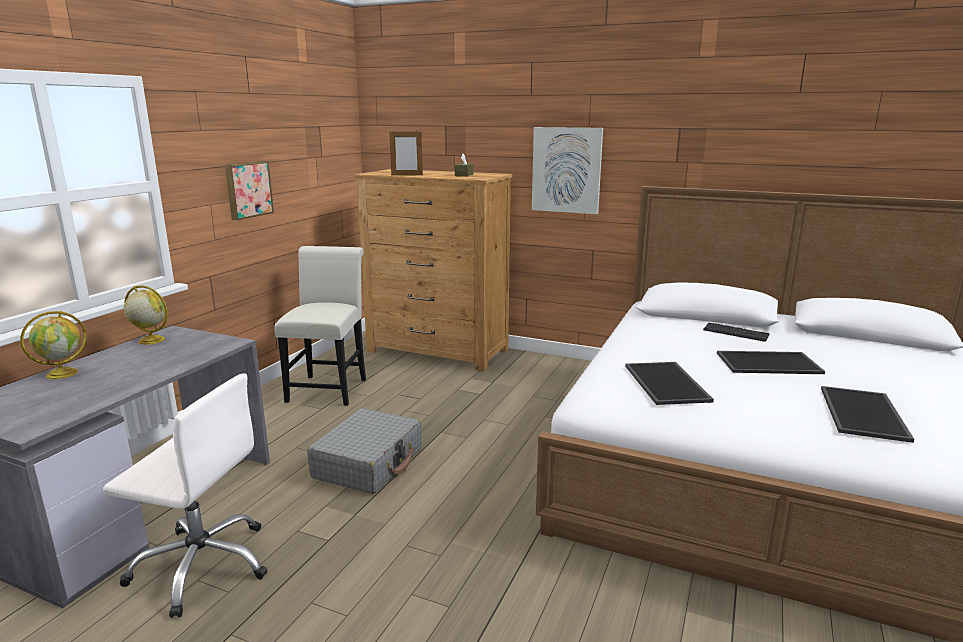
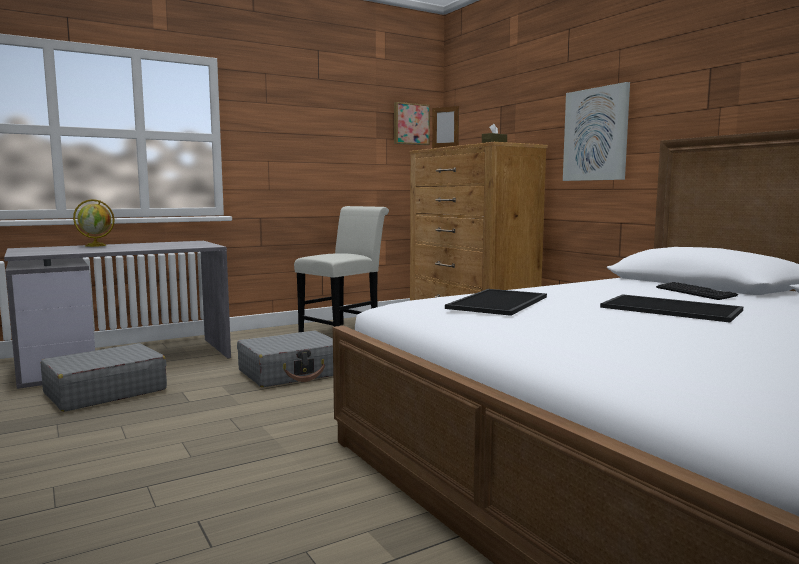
camera: 35 degrees right, 10 degrees down
(150, 340) = (173, 242): globe -> none
(202, 565) = (105, 391): white office chair -> grey suitcase
(248, 189) = (306, 154): picture -> picture (410, 124)
(865, 414) = (691, 347): tray -> none

